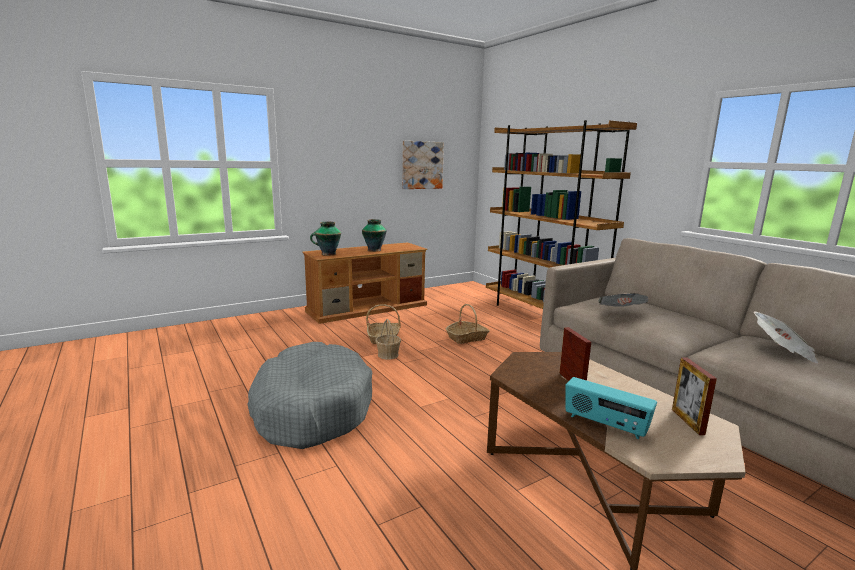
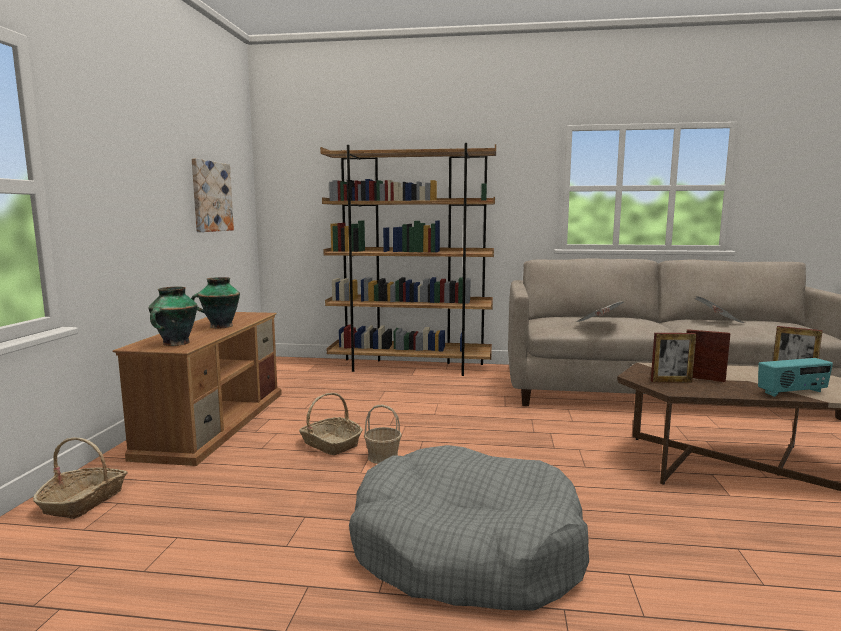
camera: 50 degrees left, 5 degrees down
(467, 338) = (407, 409): basket -> basket (84, 501)
(535, 371) = (671, 381): none -> picture frame

